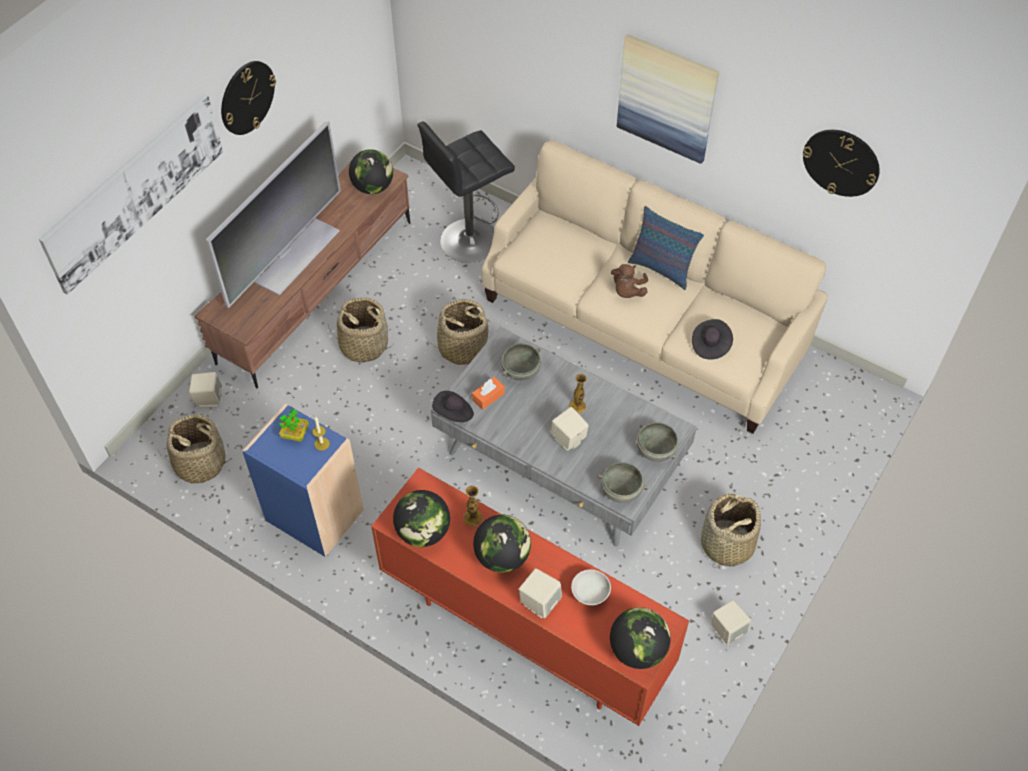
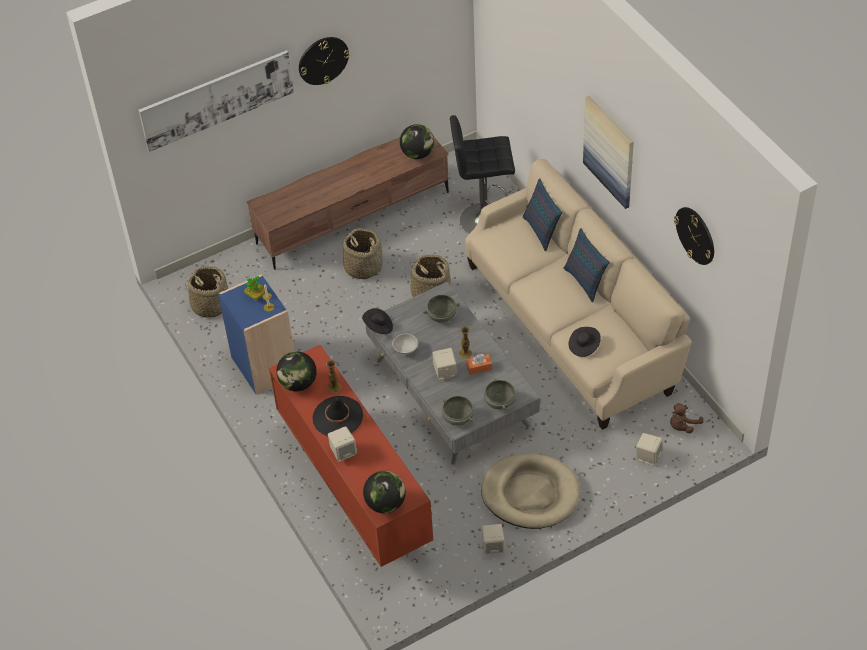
camera: 30 degrees right, 5 degrees down
(208, 398) = (239, 265): beige speaker -> beige speaker (648, 456)
(295, 255) = (336, 184): television -> none
(488, 396) = (408, 325): orange tissue box -> orange tissue box (479, 367)
(502, 556) = (337, 417): globe -> black hat
(575, 228) = (541, 231): none -> blue pillow
(589, 595) = (377, 460): white bowl -> white bowl (405, 350)
(627, 291) = (549, 288): brown plush toy -> brown plush toy (682, 425)
(726, 544) = (530, 494): basket -> beige dog bed

